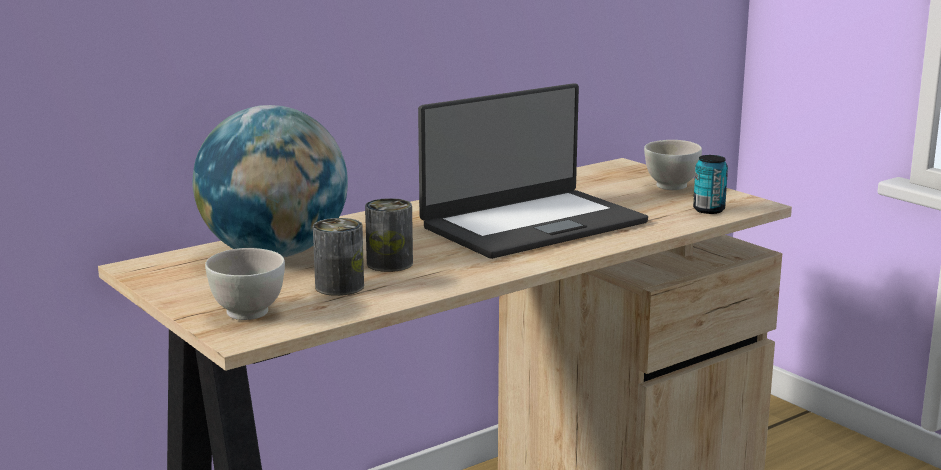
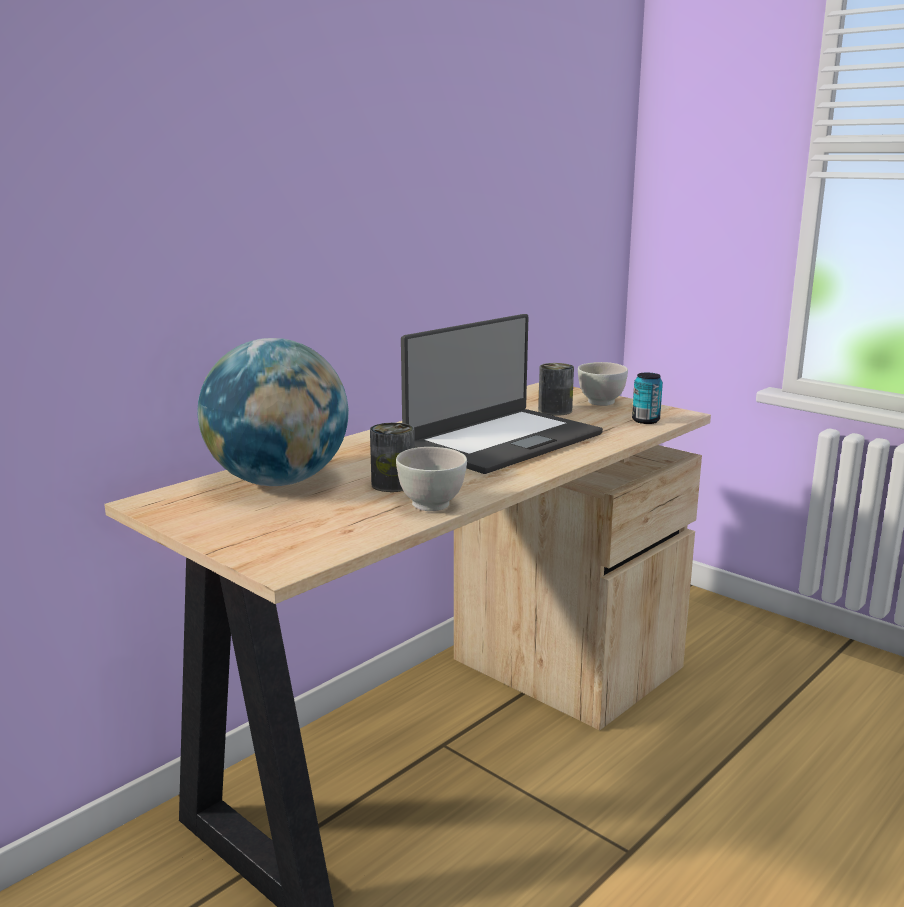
camera: 10 degrees left, 0 degrees up
(248, 313) = (279, 542): white bowl -> white bowl (431, 505)
(339, 287) = (356, 509): can -> can (555, 410)

